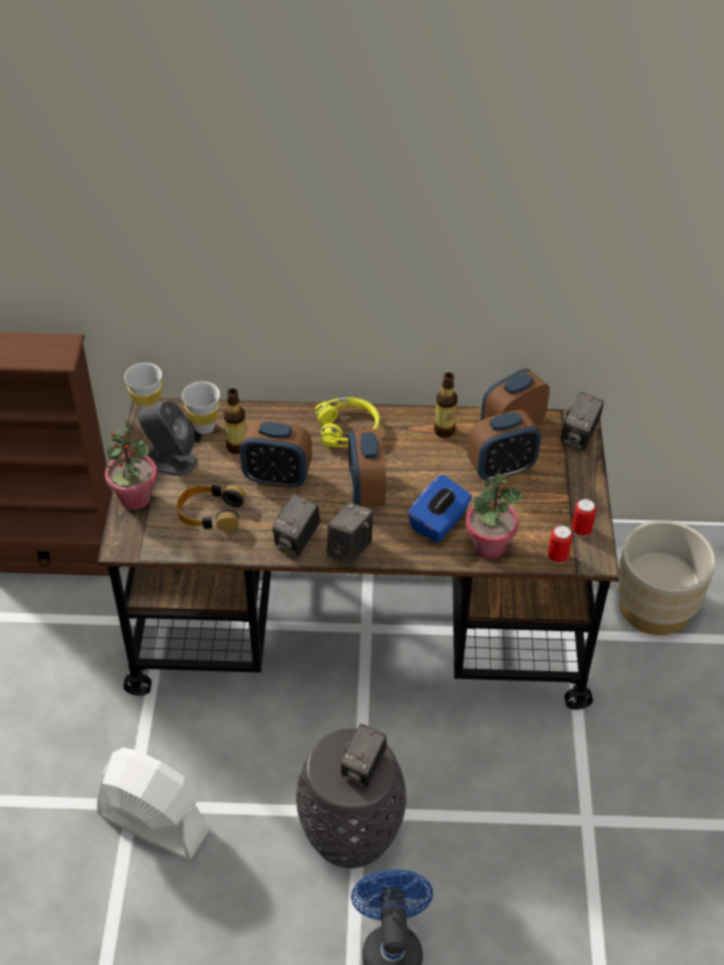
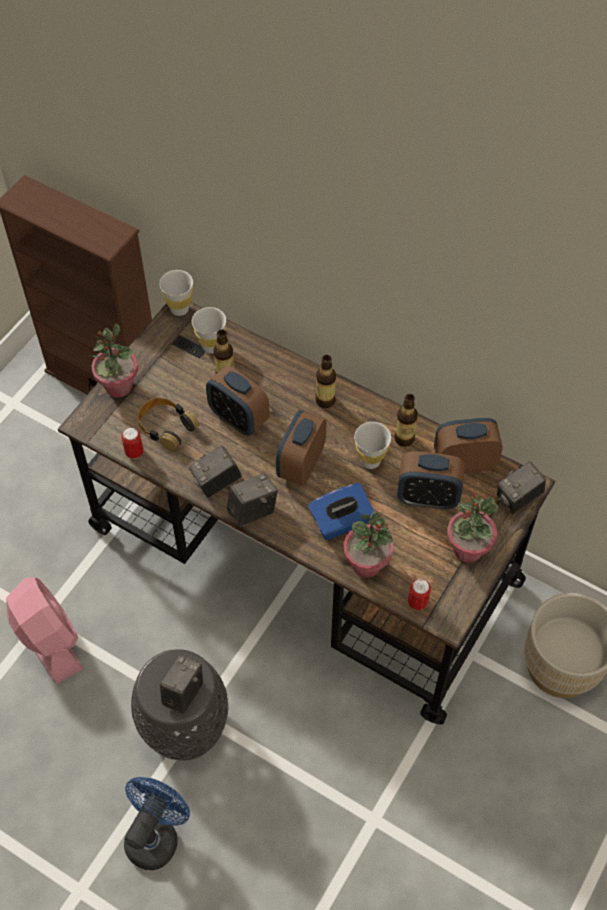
camera: 30 degrees right, 10 degrees up
(153, 822) = (48, 640): white fan -> pink fan
(170, 460) = (166, 364): grey speaker -> none
(348, 429) = (325, 400): yellow headphones -> bottle
(363, 768) = (183, 692): camera -> camera turned 150 degrees clockwise
(428, 461) = (370, 461): none -> white cup
(567, 495) = (467, 549): none -> potted plant
(581, 530) = (455, 588): can -> can (134, 452)

